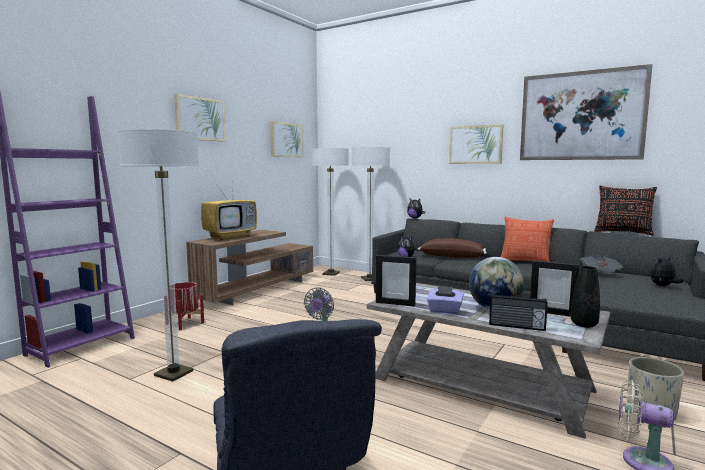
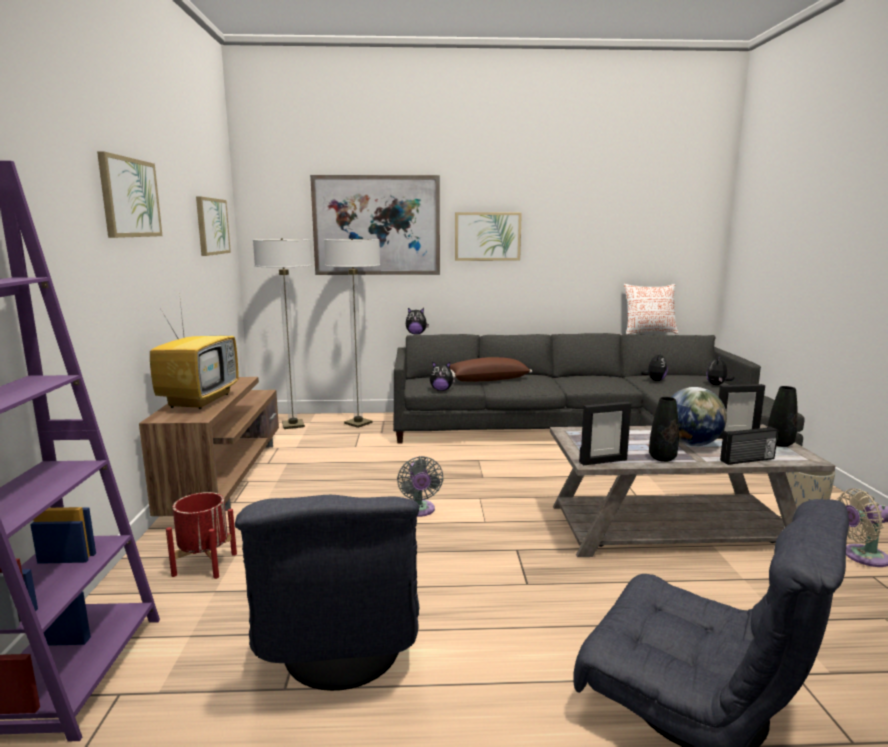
camera: 35 degrees left, 5 degrees up
(173, 374) = (339, 651): floor lamp -> grey armchair
(444, 311) = (662, 458): purple tissue box -> black vase
(525, 262) = (566, 375): orange pillow -> none
(581, 116) = (605, 207): picture -> picture (376, 225)
(600, 274) = (655, 380): newspaper -> plush toy
(623, 233) = (649, 333): black pillow -> white pillow

